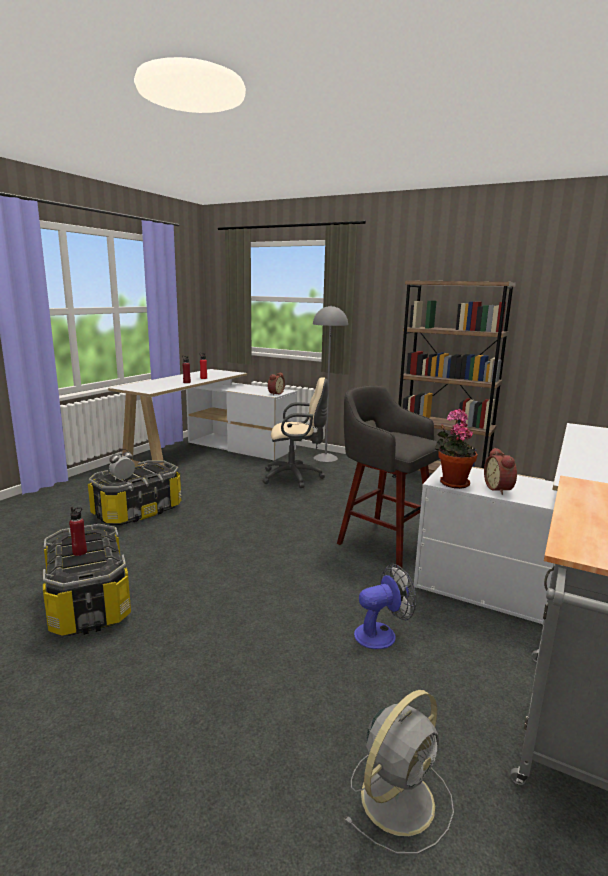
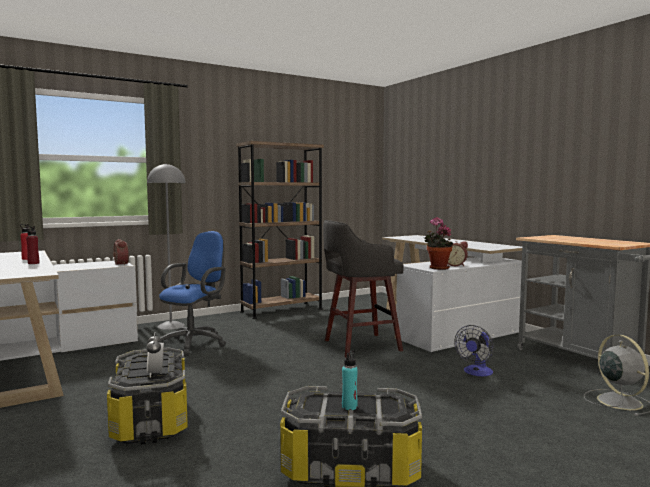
camera: 60 degrees left, 10 degrees down
(80, 552) = (349, 407): red bottle -> turquoise bottle
(295, 477) = (195, 343): beige office chair -> blue office chair
(381, 634) = (476, 373): fan -> fan turned 150 degrees counterclockwise

